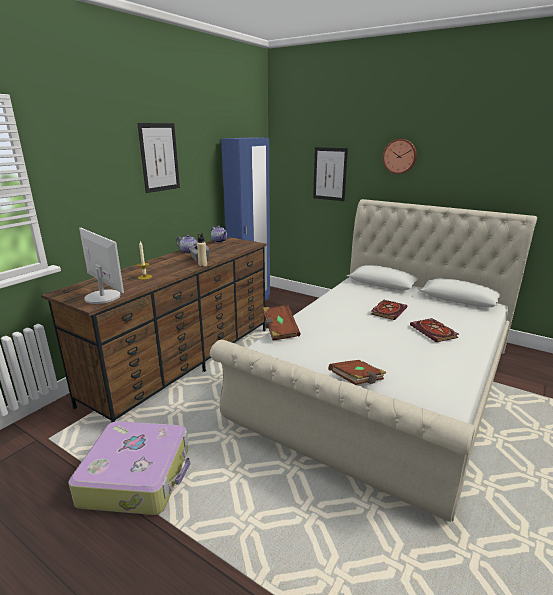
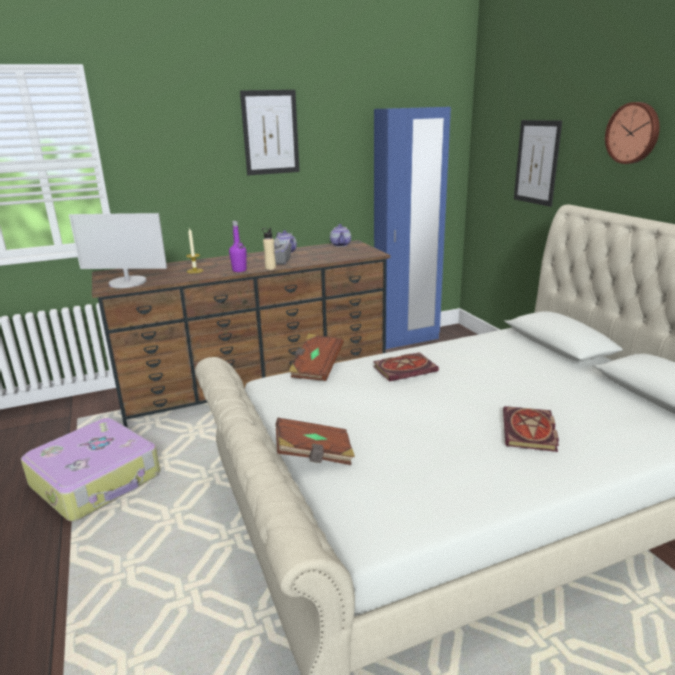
camera: 35 degrees right, 0 degrees up
(103, 297) = (127, 282): monitor -> monitor turned 105 degrees clockwise
(182, 270) = (239, 270): none -> purple bottle
(388, 311) = (502, 383): book -> book (405, 368)

